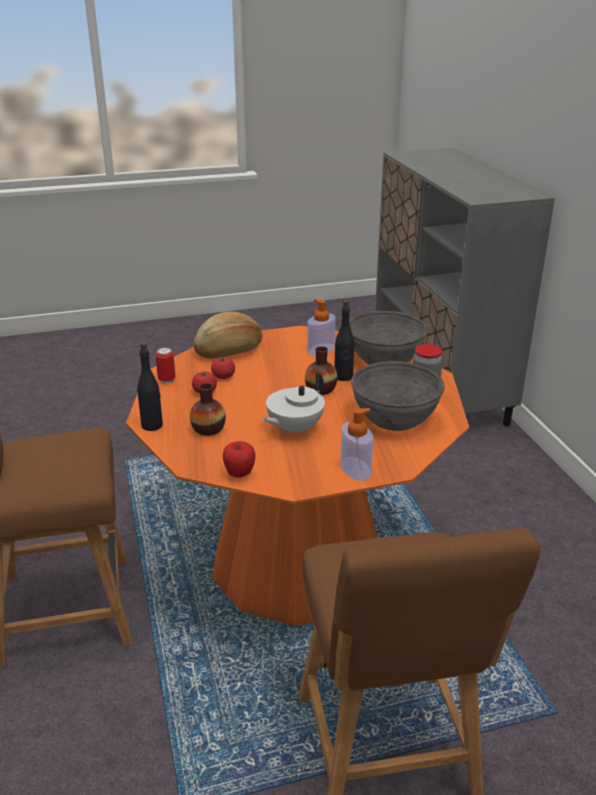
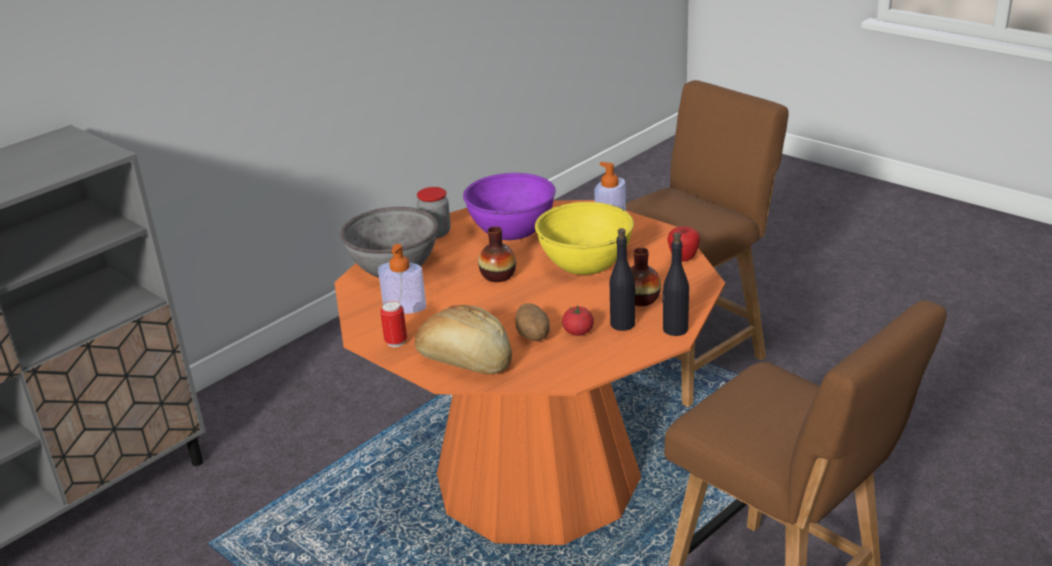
camera: 120 degrees left, 0 degrees up
(167, 380) = (582, 366): can -> can (396, 342)
(223, 376) = (533, 336): tomato -> potato
(294, 428) = (585, 262): white teapot -> yellow bowl
(343, 377) = (458, 274): black bottle -> black bottle (623, 324)
(395, 418) = (511, 229): grey bowl -> purple bowl

